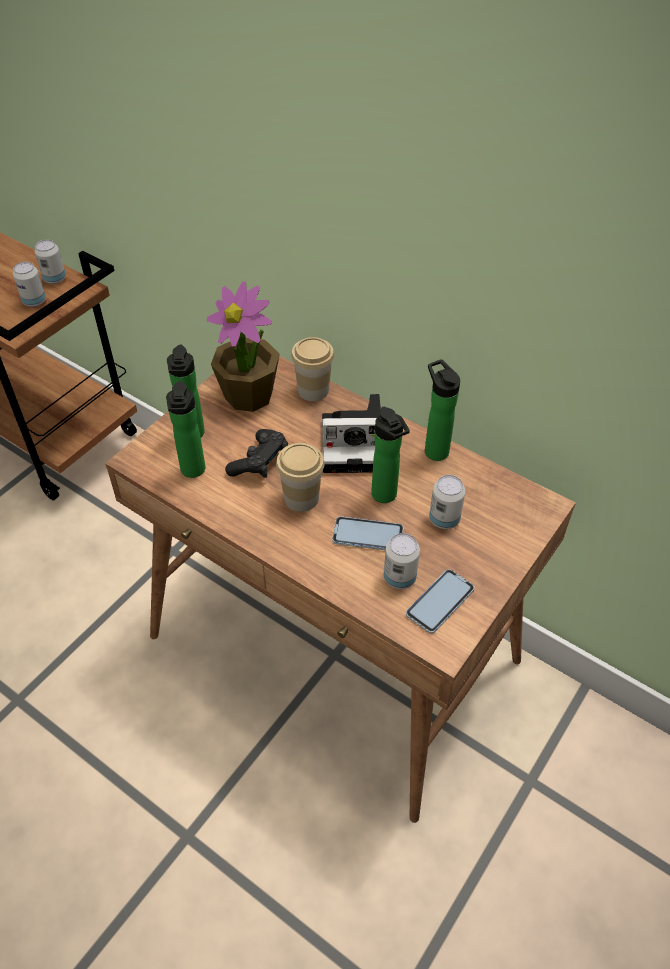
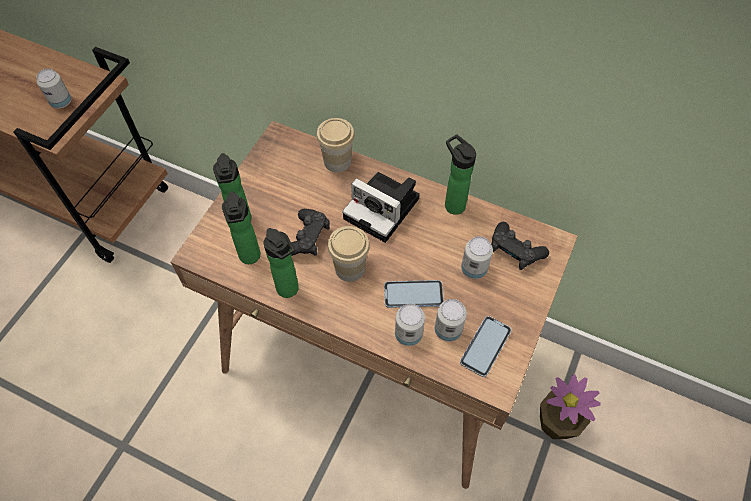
camera: 10 degrees left, 10 degrees up
(55, 279) = (74, 76): can -> can (408, 334)
(249, 395) = (282, 174): potted plant -> potted plant (557, 423)
(355, 444) = (384, 209): camera -> camera turned 45 degrees clockwise
(386, 497) = (421, 255): bottle -> bottle (289, 291)
(496, 508) = (514, 251): none -> black game controller

